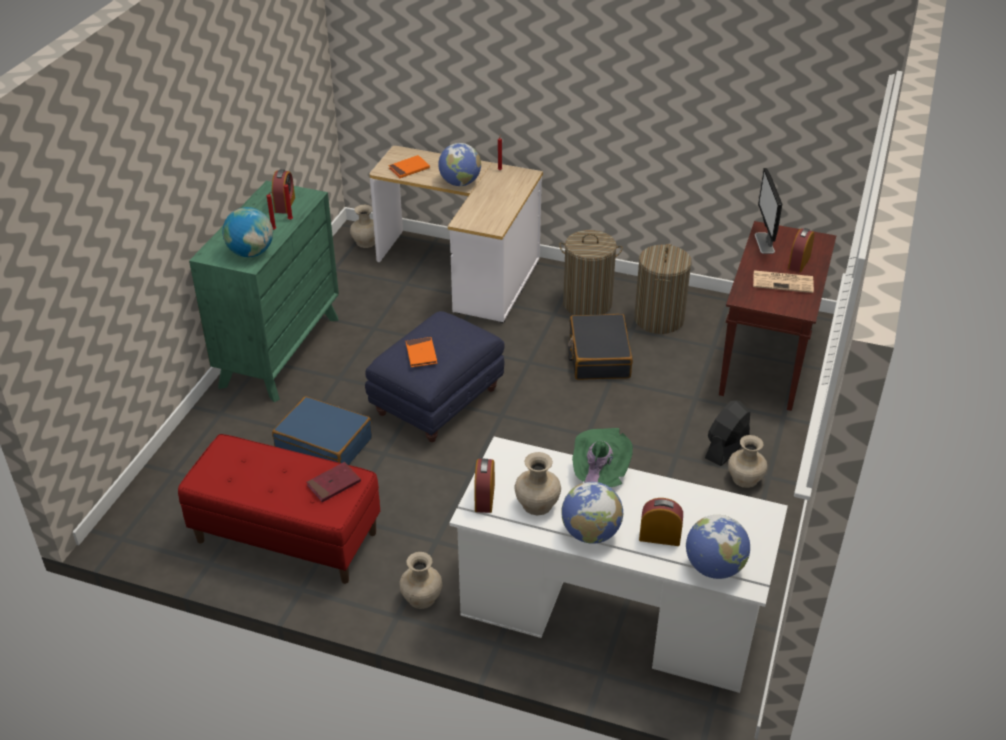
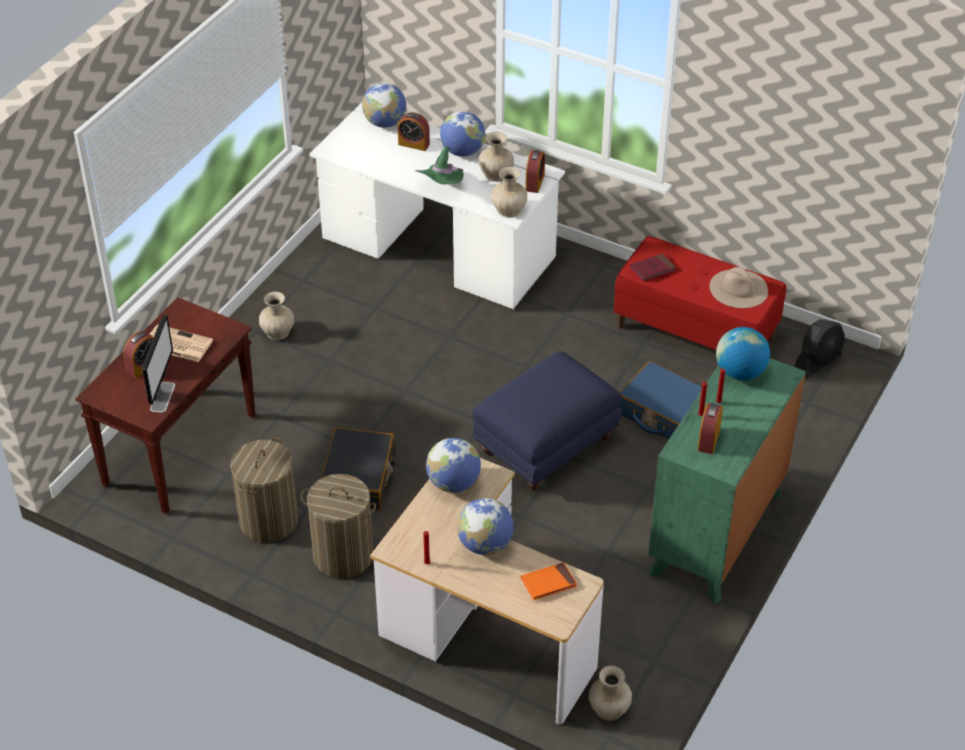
camera: 170 degrees left, 5 degrees up
(234, 472) = (739, 288): none -> beige hat
(421, 354) = (563, 379): orange book -> none
(421, 598) = (584, 274): beige vase -> beige vase (509, 209)
(494, 213) = (453, 483): none -> globe
(726, 448) = (278, 361): black fan -> black fan (818, 362)

